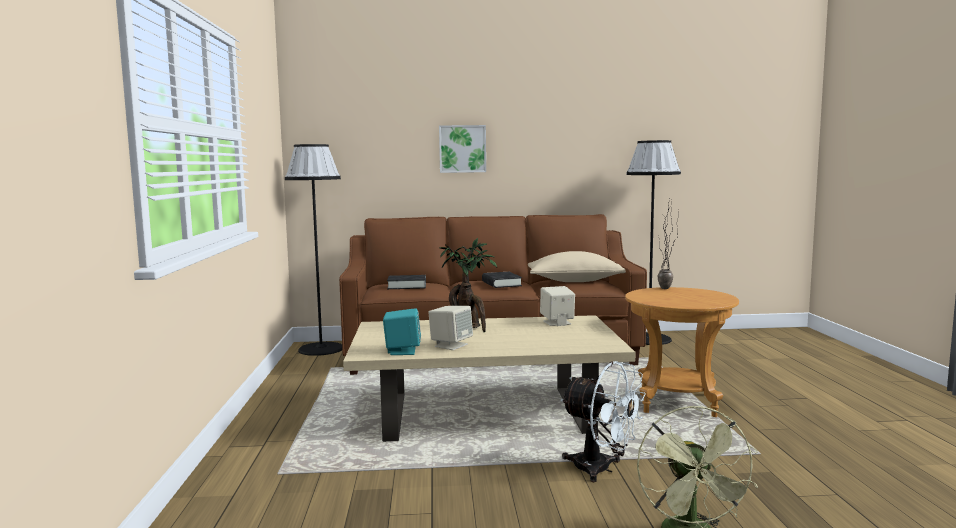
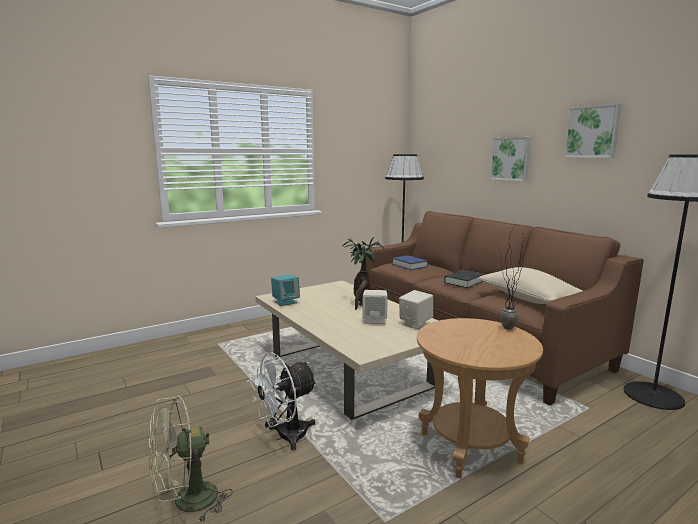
camera: 60 degrees right, 5 degrees up
(407, 286) = (409, 265): black book -> blue book
(451, 345) = (311, 309): beige speaker -> beige speaker (375, 320)
(550, 122) = (592, 132): none -> picture
(601, 469) = (285, 437): white fan -> white fan turned 45 degrees clockwise

